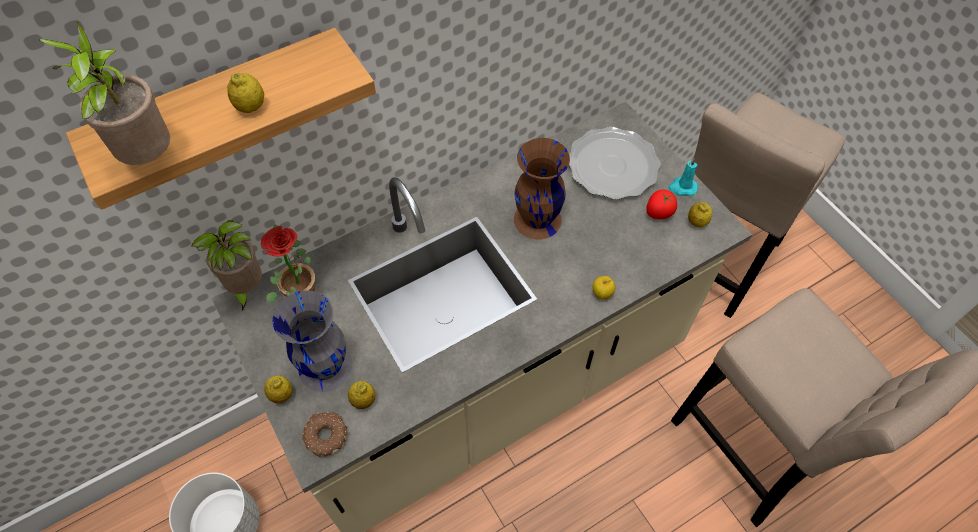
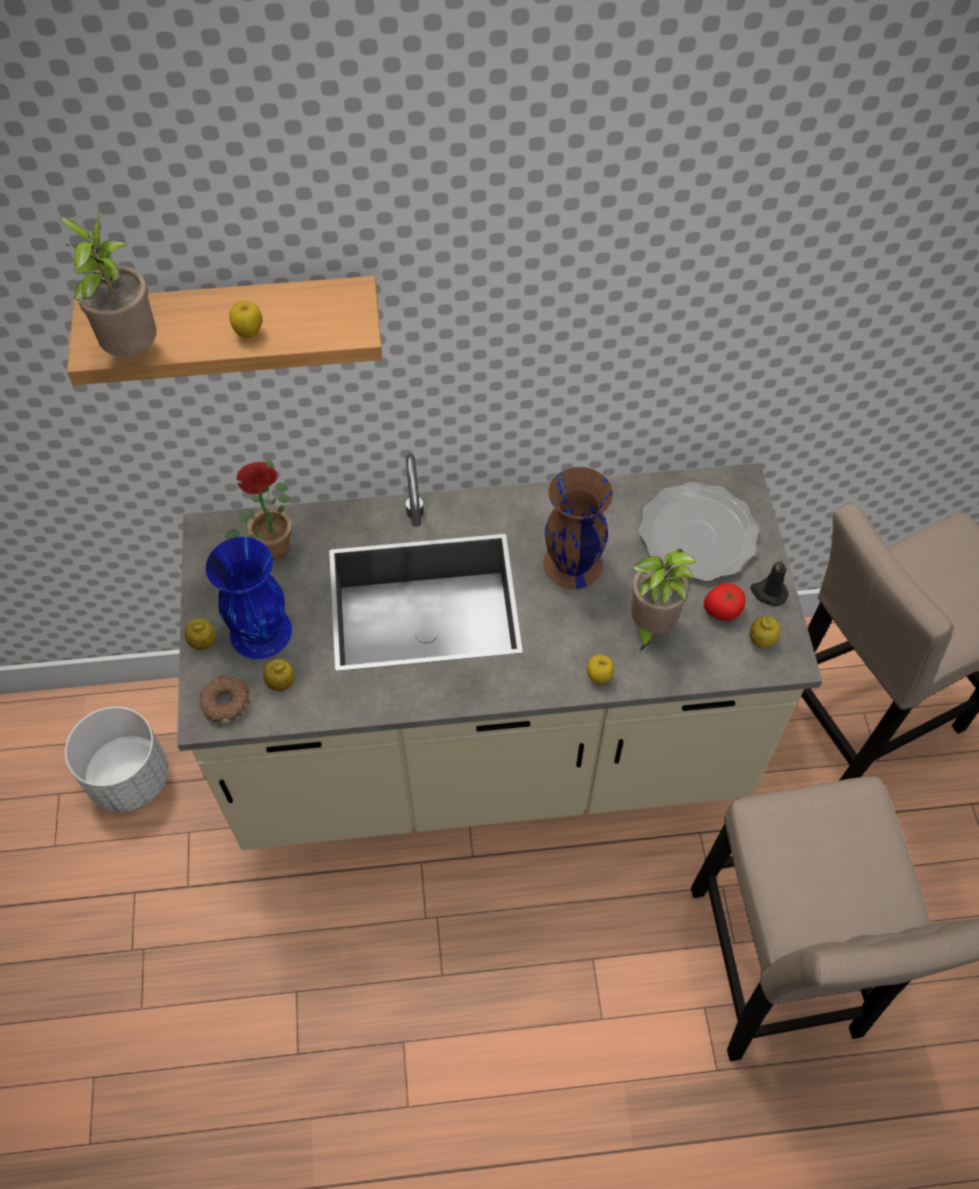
camera: 25 degrees right, 0 degrees up
(246, 288) = (221, 517): potted plant -> potted plant (650, 626)
(251, 107) = (249, 333): lemon -> apple
(325, 365) = (261, 630): grey vase -> blue vase
(682, 187) = (768, 592): turquoise candle -> black candle

